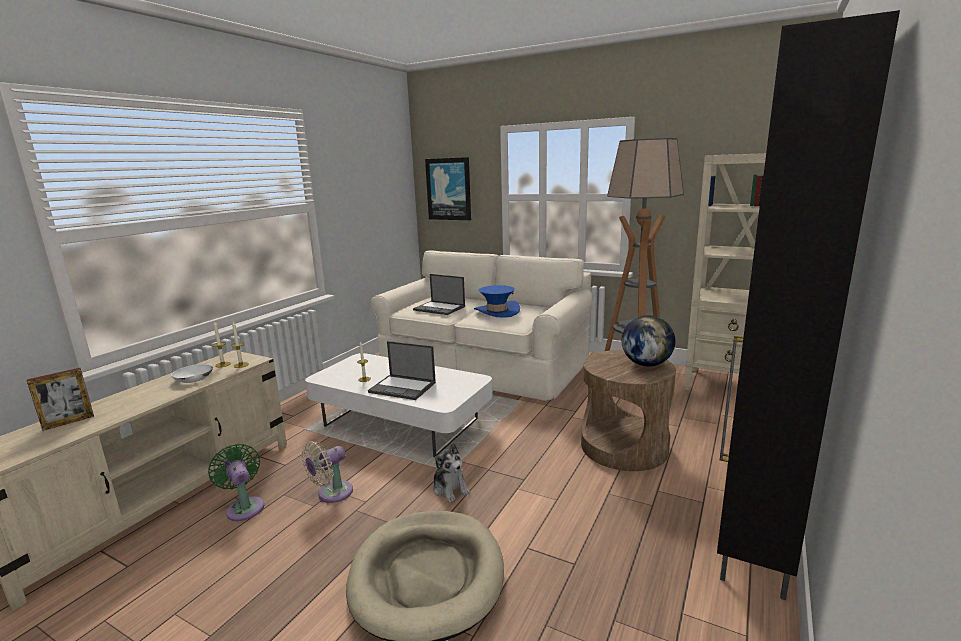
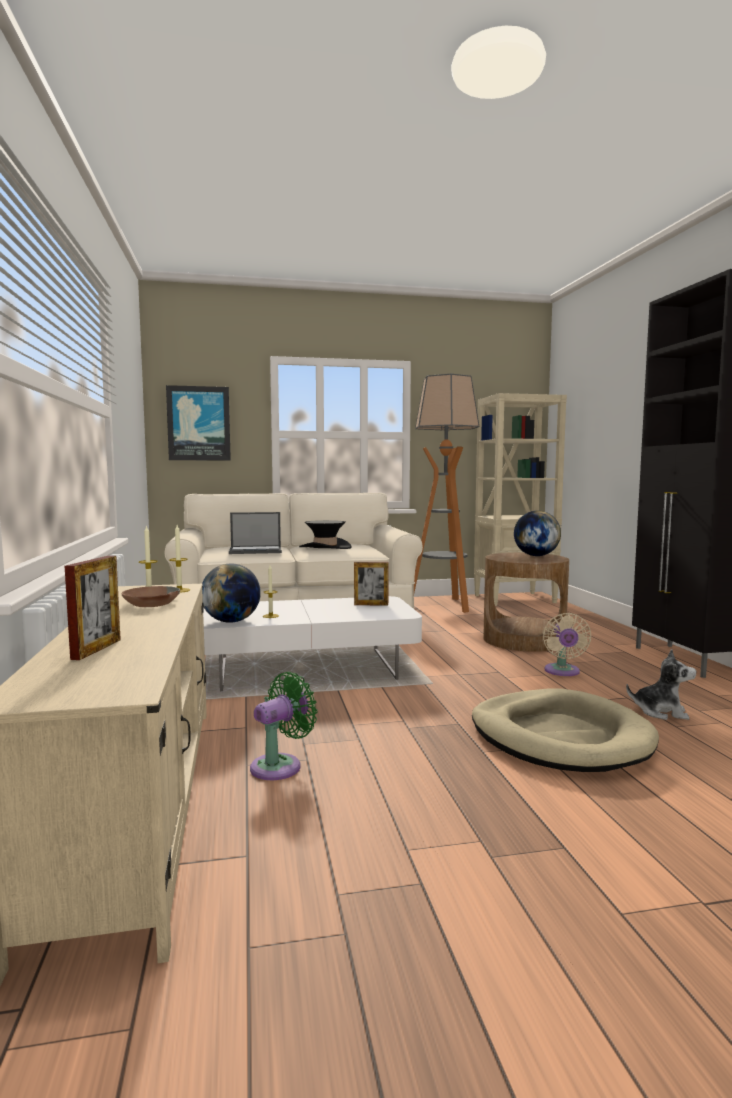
camera: 40 degrees left, 10 degrees down
(192, 378) = (150, 604): white bowl -> brown bowl
(244, 507) = (280, 765): green fan -> green fan turned 120 degrees clockwise
(332, 494) = (357, 727): beige fan -> beige fan (562, 672)
(333, 379) = (231, 621): none -> globe
(403, 387) = (331, 613): laptop -> none
(450, 384) = (371, 604): none -> picture frame
(450, 489) = (457, 692): plush toy -> plush toy (661, 712)
(497, 311) = (325, 547): blue hat -> black hat

